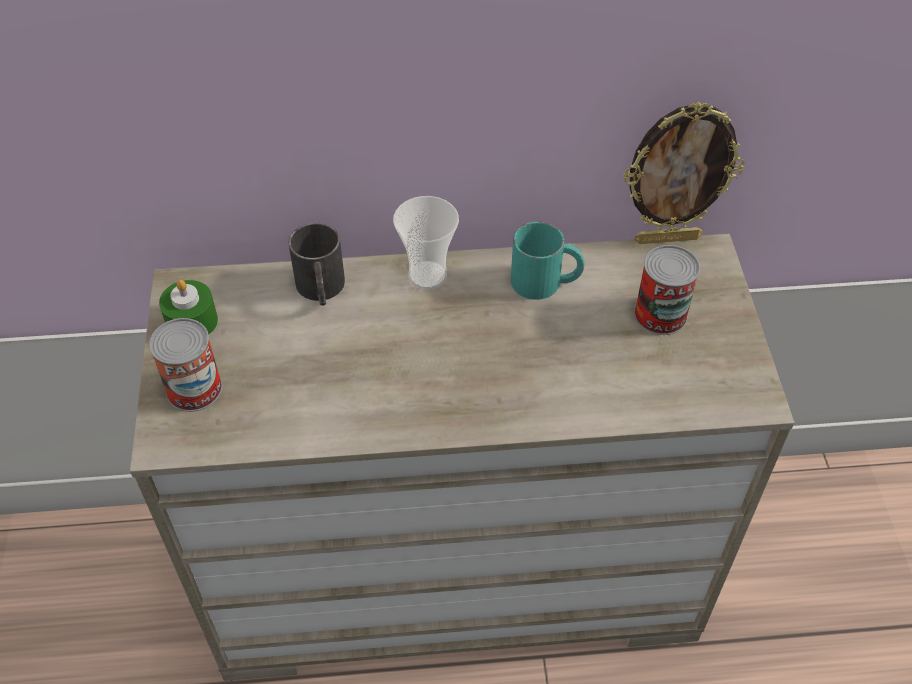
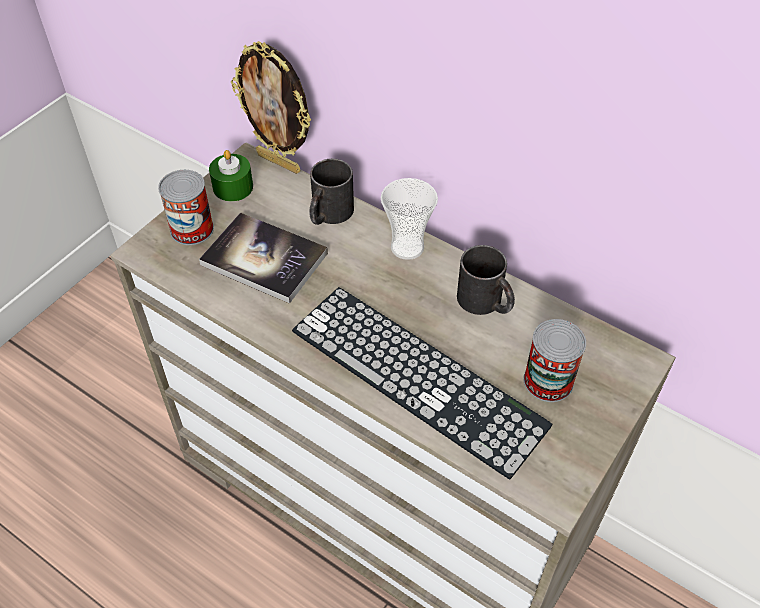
camera: 40 degrees right, 0 degrees up
(303, 370) = (264, 259): none -> book
(546, 282) = (486, 303): turquoise mug -> black mug
(556, 383) = (417, 376): none -> keyboard
(667, 238) = (616, 329): picture frame -> picture frame (280, 162)

